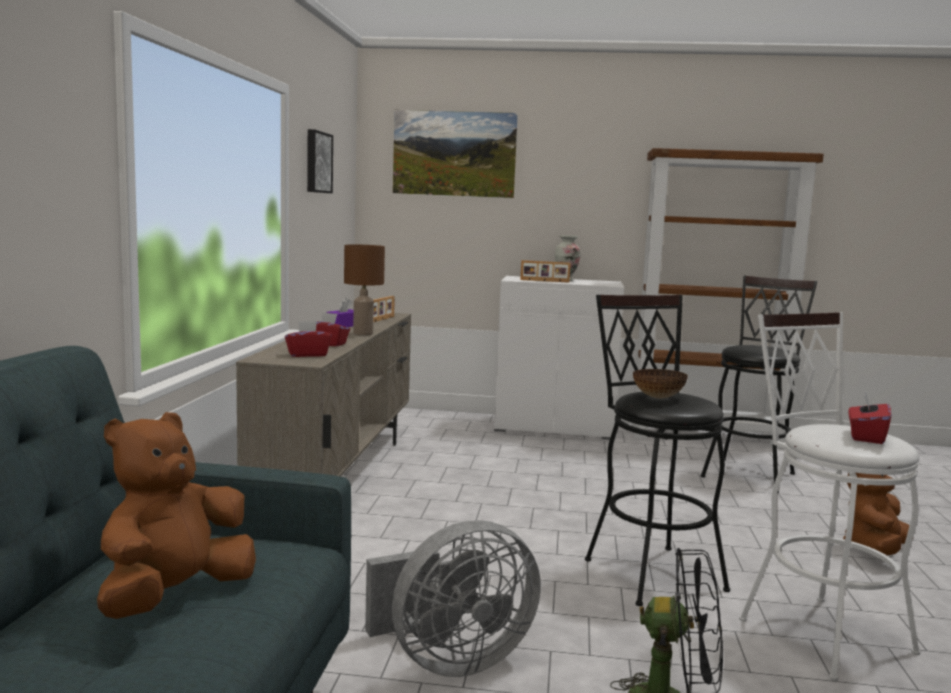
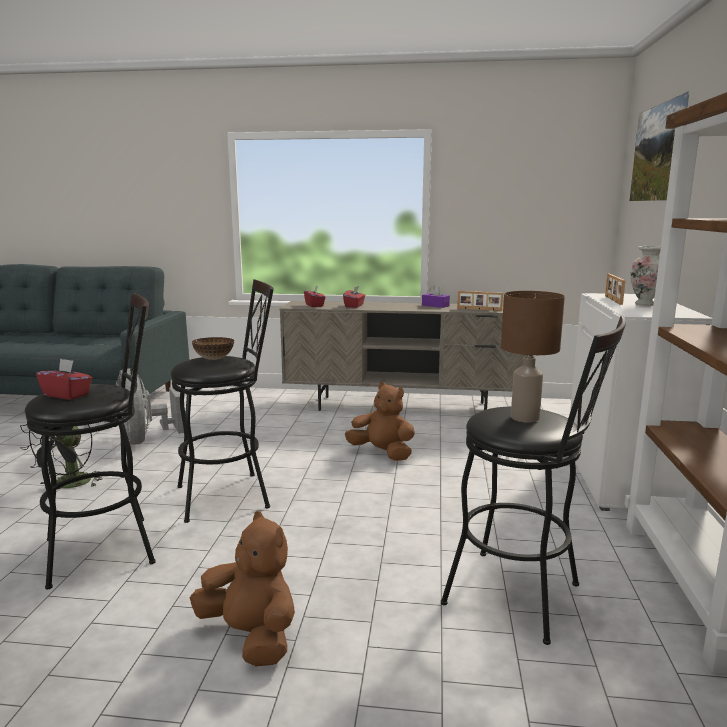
camera: 90 degrees right, 5 degrees up
(174, 597) = (87, 342): brown plush toy -> brown plush toy (382, 453)
(317, 162) = (497, 180): picture -> none
(362, 333) = (402, 308): brown table lamp -> brown table lamp (524, 417)
(815, 629) = (111, 548): white stool -> black stool

